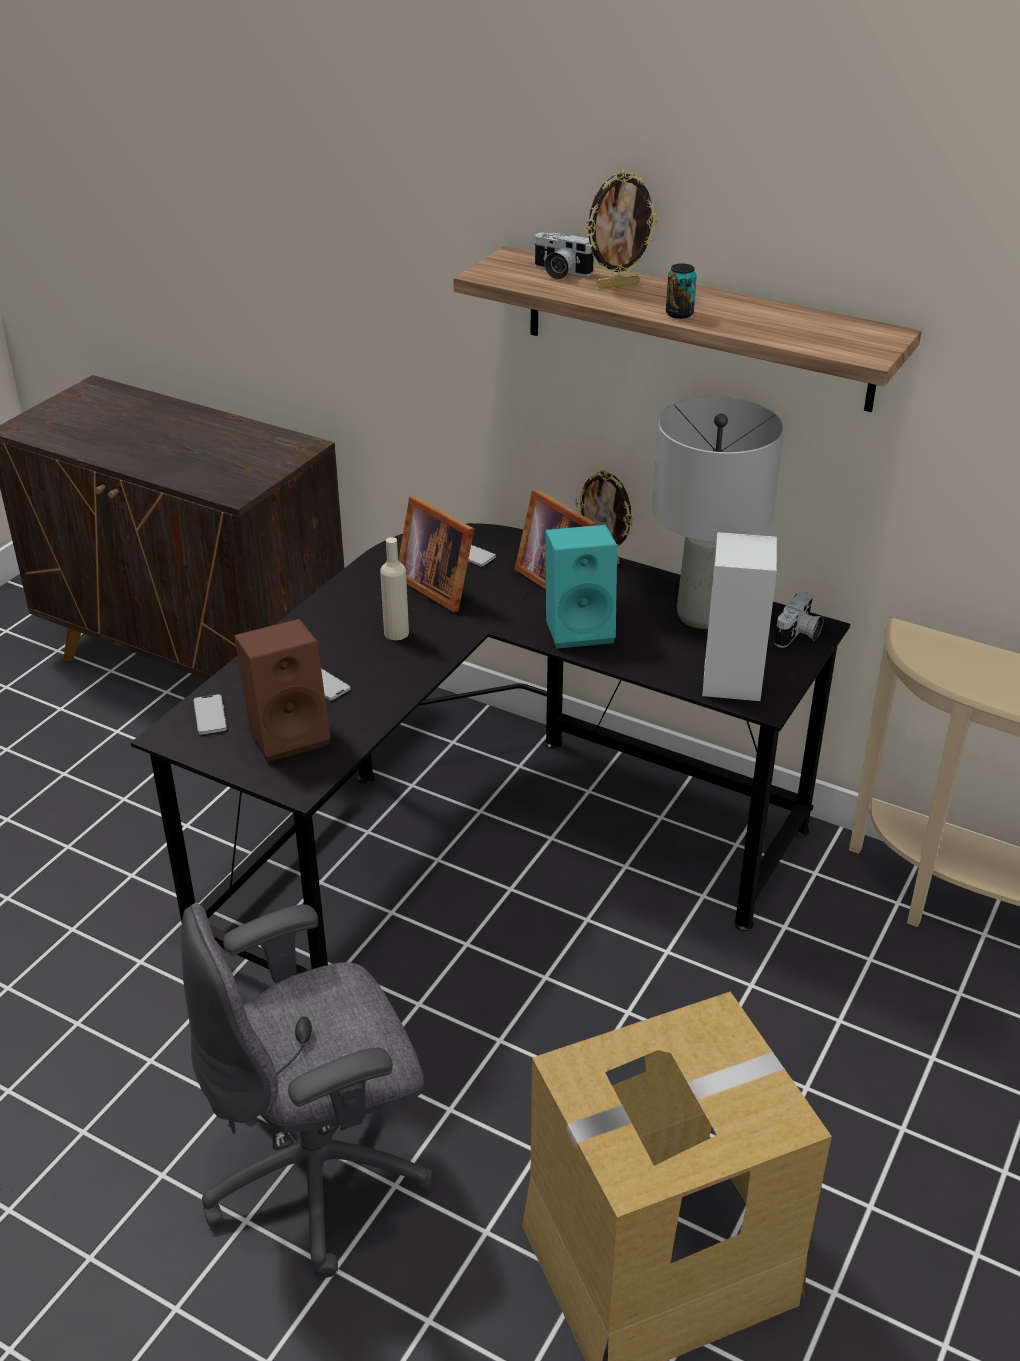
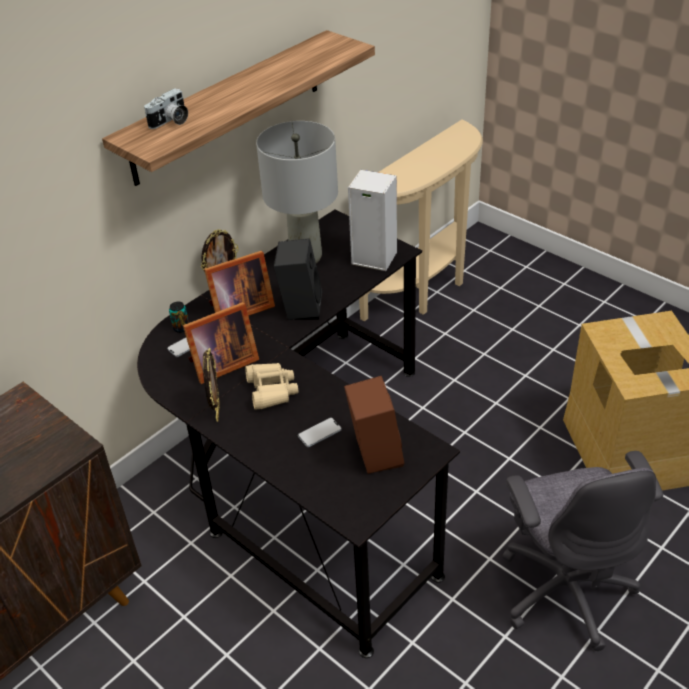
camera: 75 degrees left, 5 degrees up
(210, 715) = (339, 497): phone -> none
(396, 633) = (271, 390): beige bottle -> beige binoculars
(580, 628) = (300, 306): turquoise speaker -> black speaker
(617, 285) = (207, 104): picture frame -> picture frame (216, 411)
(679, 314) = (266, 90): can -> can (181, 328)
(798, 635) = (340, 227): camera -> none

